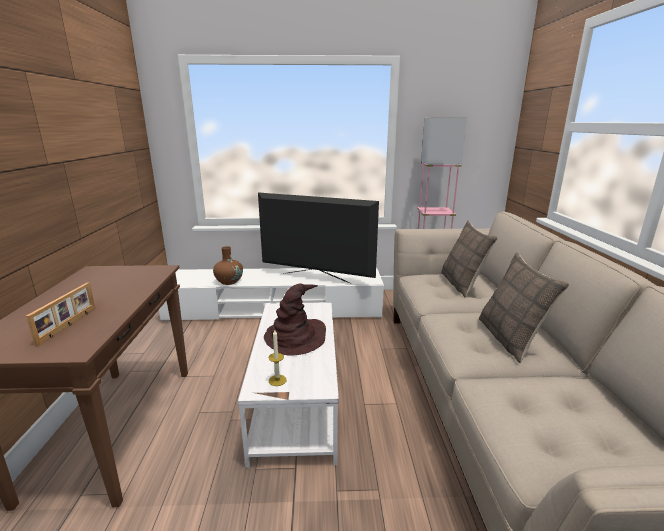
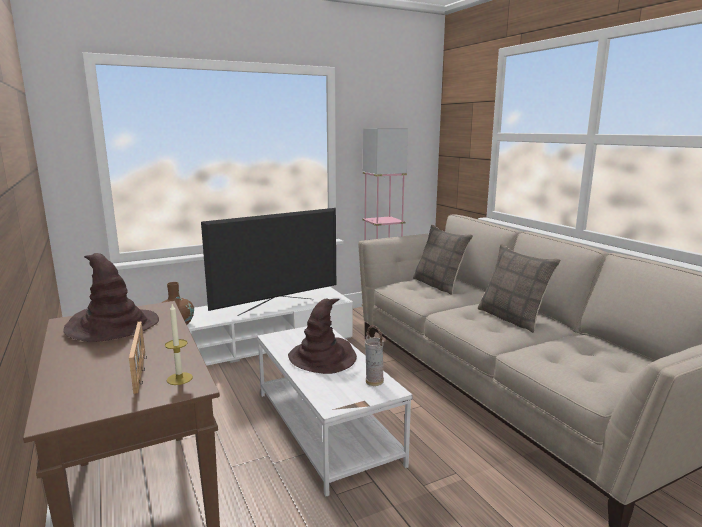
camera: 25 degrees left, 5 degrees down
(110, 280) = (112, 326): none -> brown hat
(277, 380) = (344, 394): candle -> candle (179, 378)
(315, 279) = (277, 307): television -> television turned 150 degrees clockwise
(315, 374) = (373, 382): none -> vase

